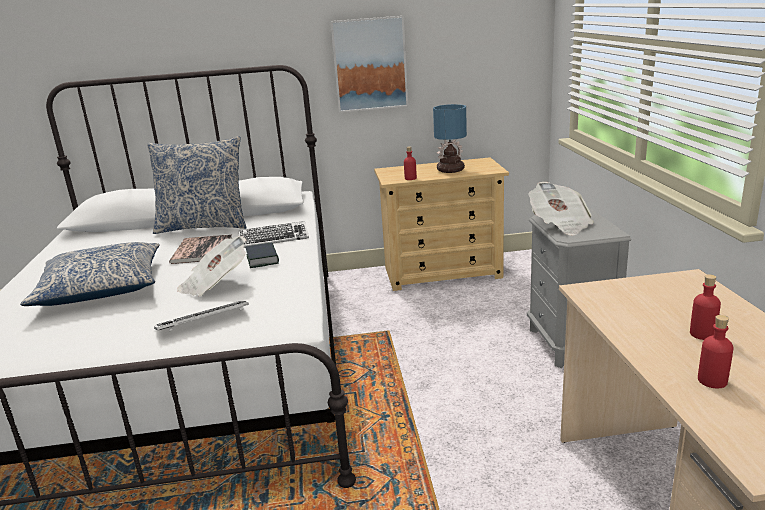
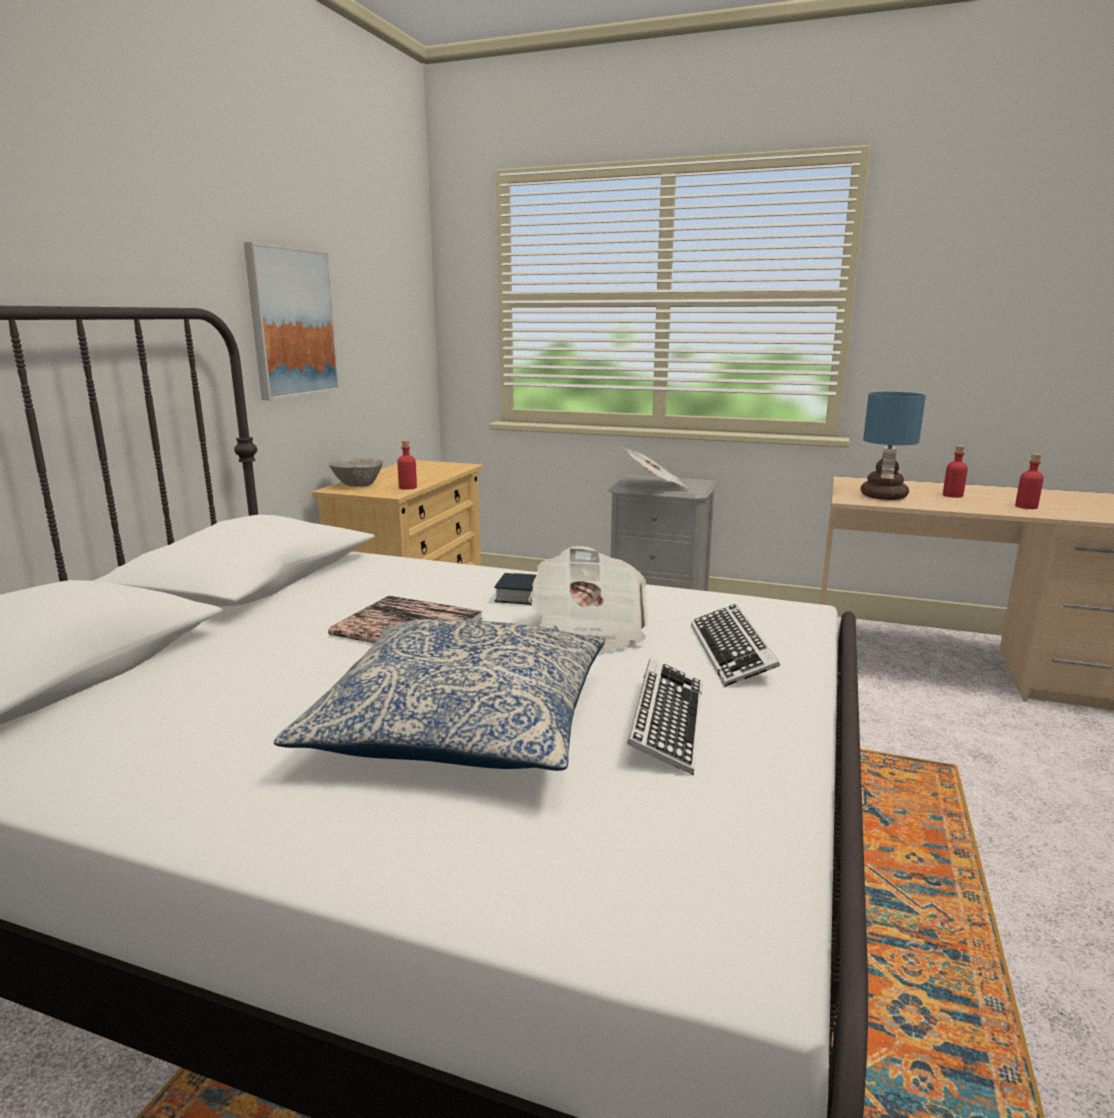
camera: 65 degrees left, 5 degrees down
(204, 226) = (271, 614): pillow -> none
(274, 239) = (452, 581): keyboard -> keyboard (666, 723)
(400, 170) = (357, 485): none -> grey bowl
(451, 170) = (418, 473): table lamp -> table lamp (882, 495)

